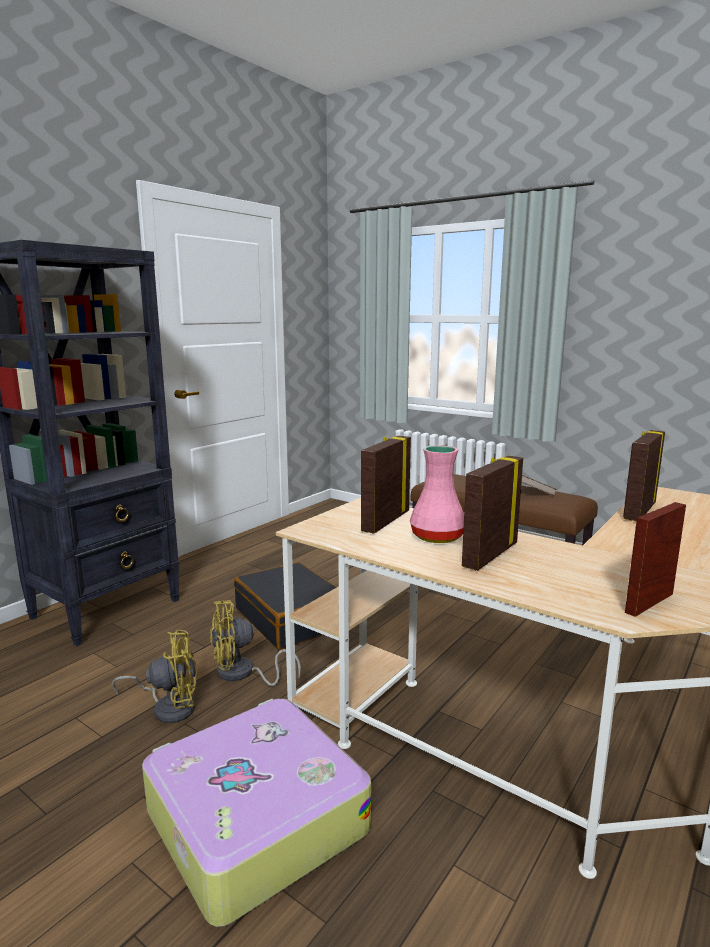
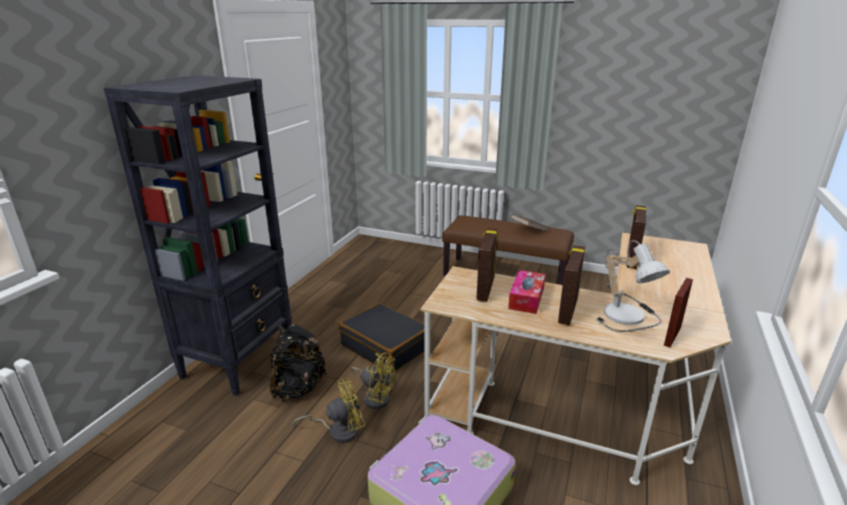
camera: 15 degrees left, 10 degrees up
(153, 648) = (298, 387): none -> black backpack
(242, 674) = (375, 396): yellow fan -> yellow fan turned 120 degrees counterclockwise
(436, 536) = (526, 298): pink vase -> tissue box
(587, 570) = (628, 315): none -> table lamp

